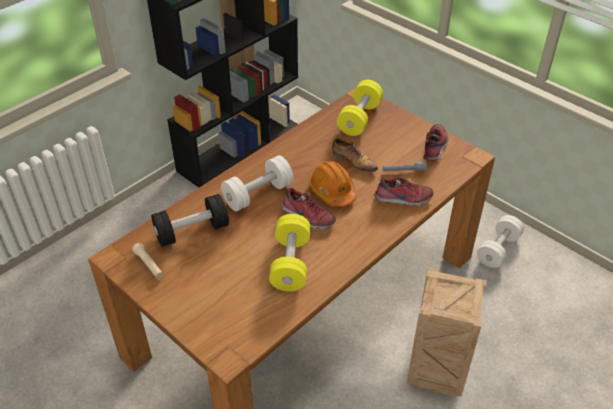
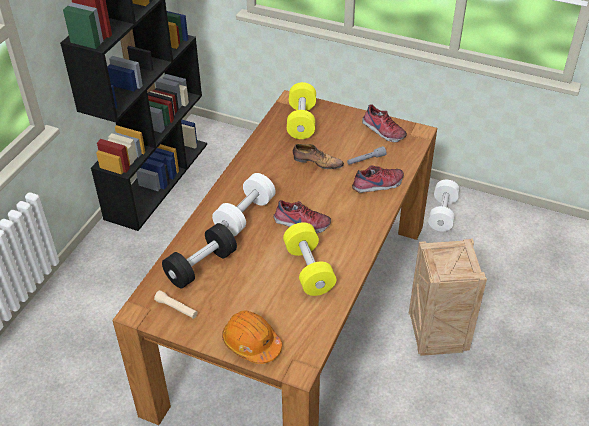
camera: 20 degrees left, 0 degrees up
(332, 191) = (312, 194): orange hard hat -> orange hard hat (251, 343)
(435, 147) = (382, 131): shoe -> shoe turned 135 degrees clockwise

